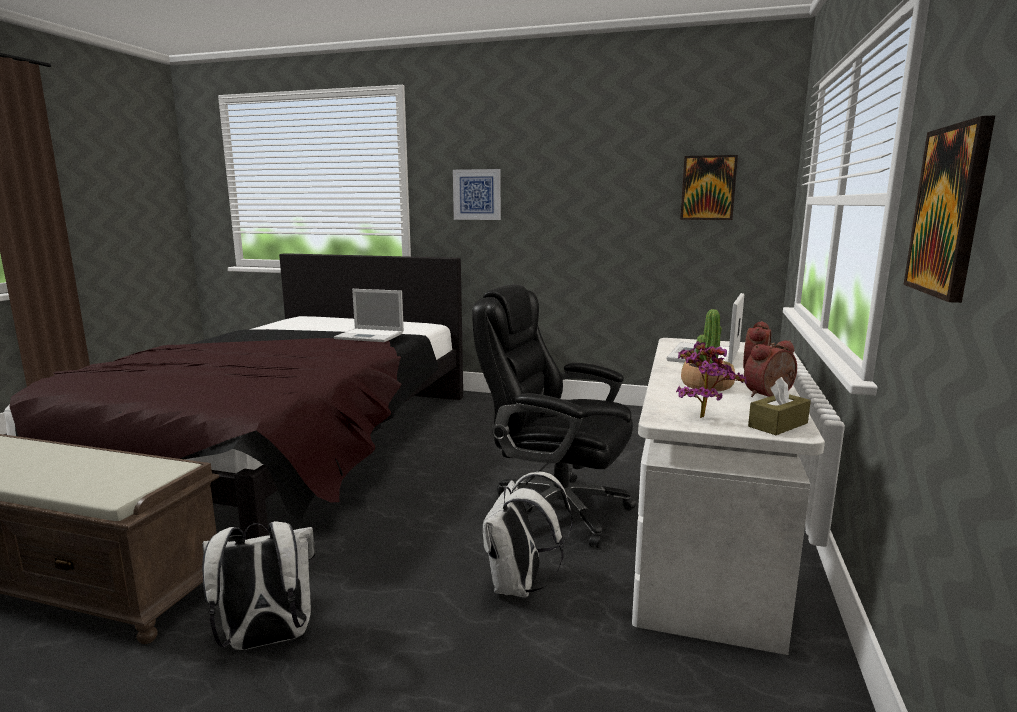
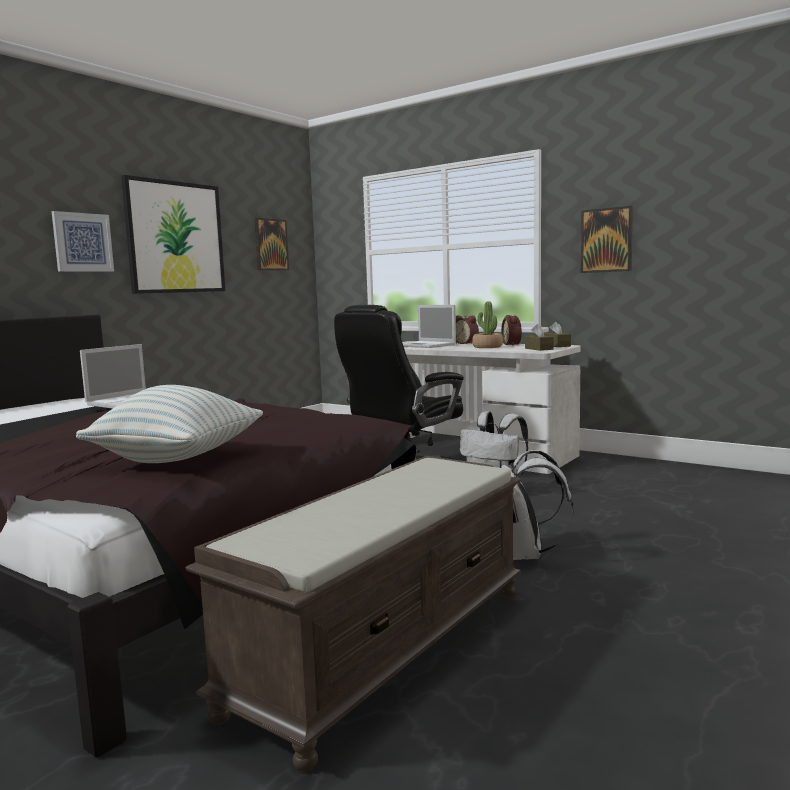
camera: 70 degrees left, 5 degrees down
(125, 382) = (178, 459): none -> pillow
(570, 185) = (175, 237): none -> picture
(701, 416) = (539, 349): potted plant -> brown tissue box

